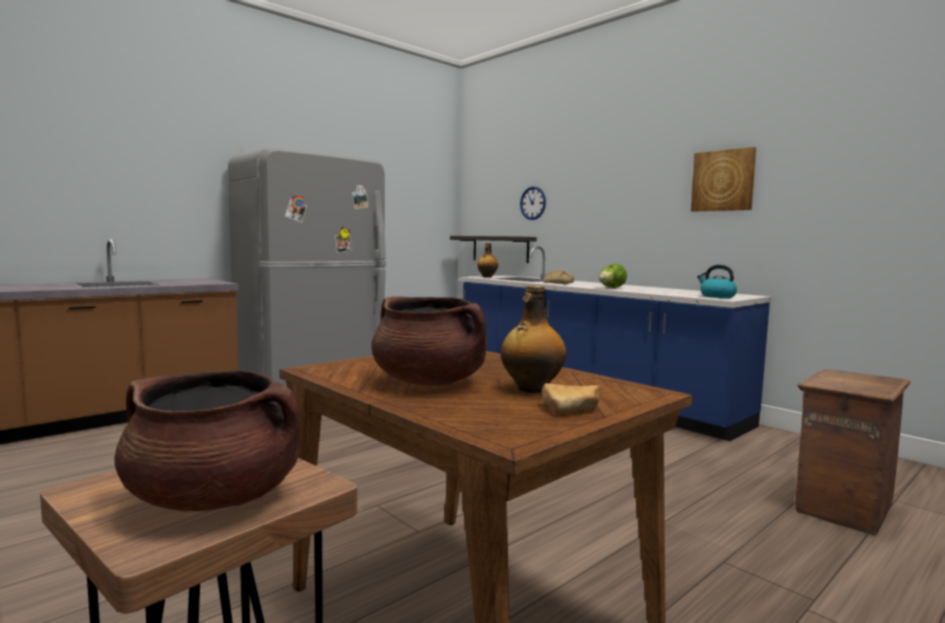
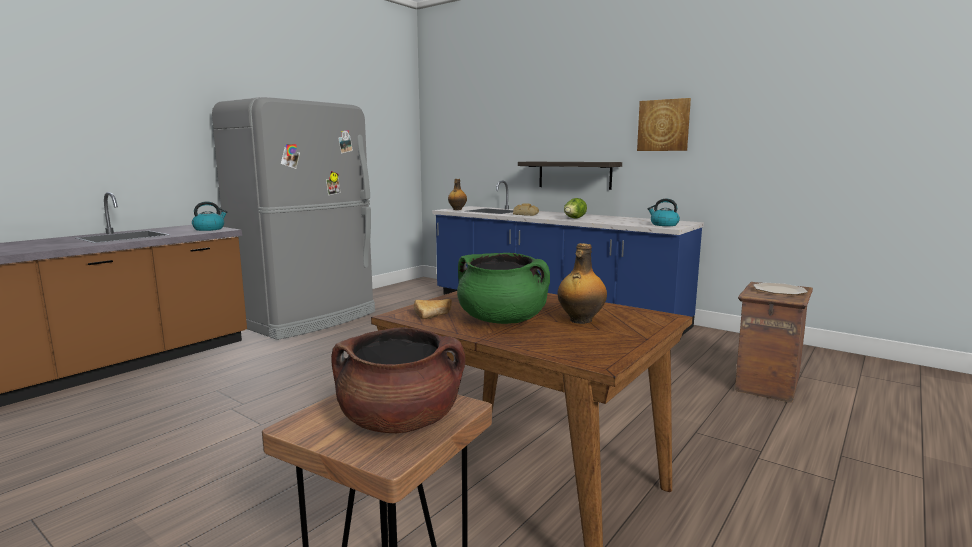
camera: 10 degrees left, 5 degrees up
(208, 282) = (209, 229): none -> kettle
(430, 382) = (502, 320): brown cooking pot -> green cooking pot
(500, 249) = (463, 182): shelf -> shelf (574, 175)
(533, 203) = (494, 140): wall clock -> none
(574, 408) = (622, 334): bread -> bread (435, 314)
(859, 380) = (779, 290): none -> plate

